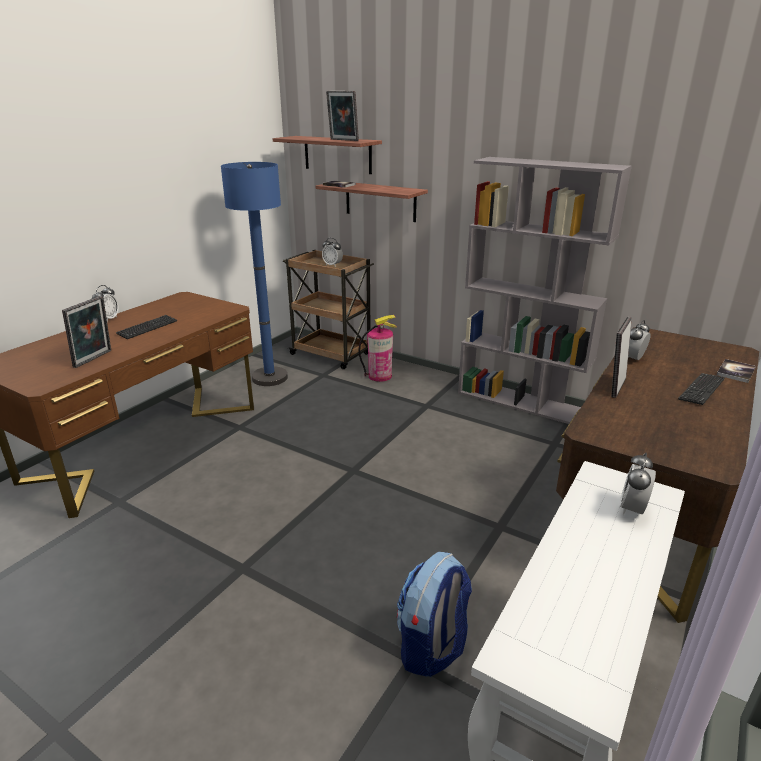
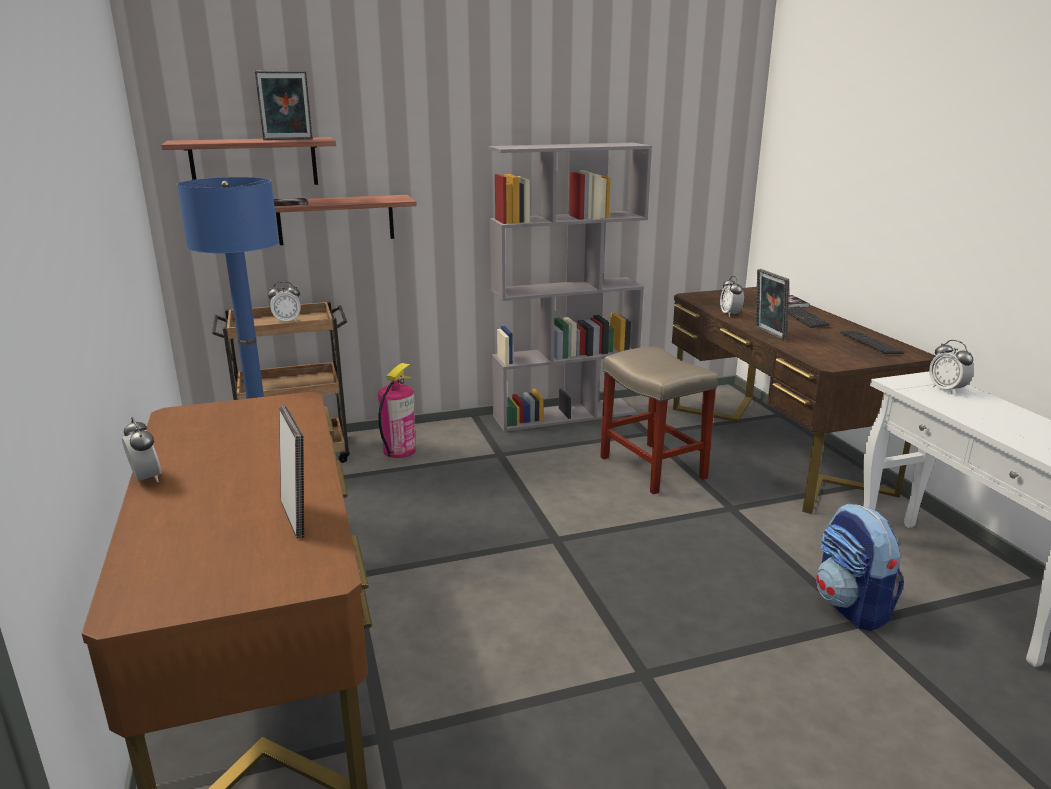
camera: 50 degrees left, 5 degrees down
(147, 328) = (251, 460): keyboard -> keyboard (870, 344)
(504, 466) = (651, 467): none -> beige stool

